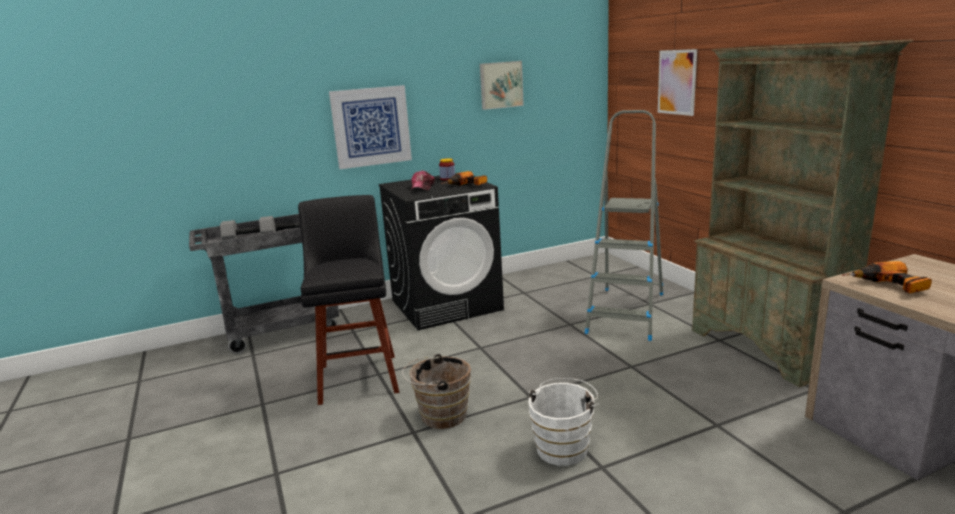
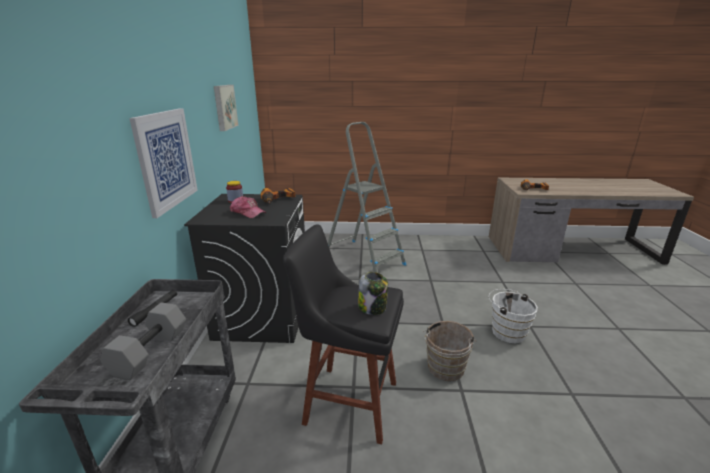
camera: 65 degrees left, 5 degrees up
(333, 272) = (372, 308): none -> jar
(677, 82) = (336, 103): picture -> none
(766, 348) = (439, 244): green bookcase -> none

